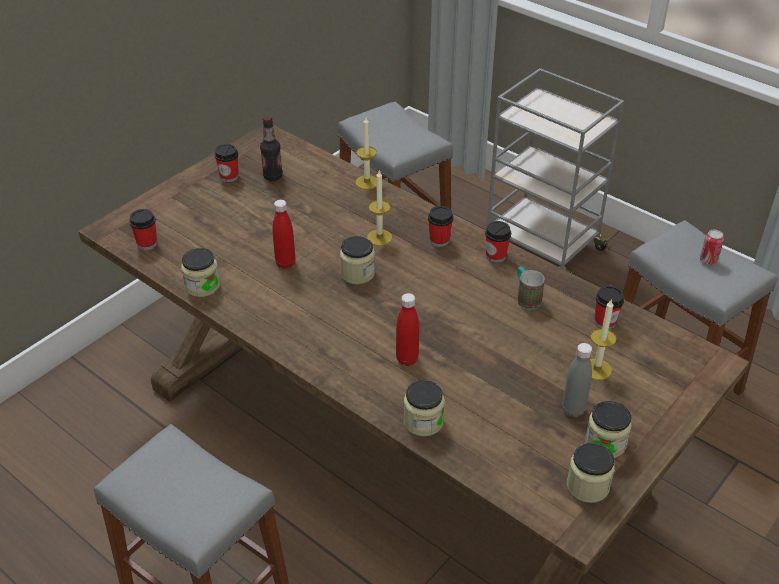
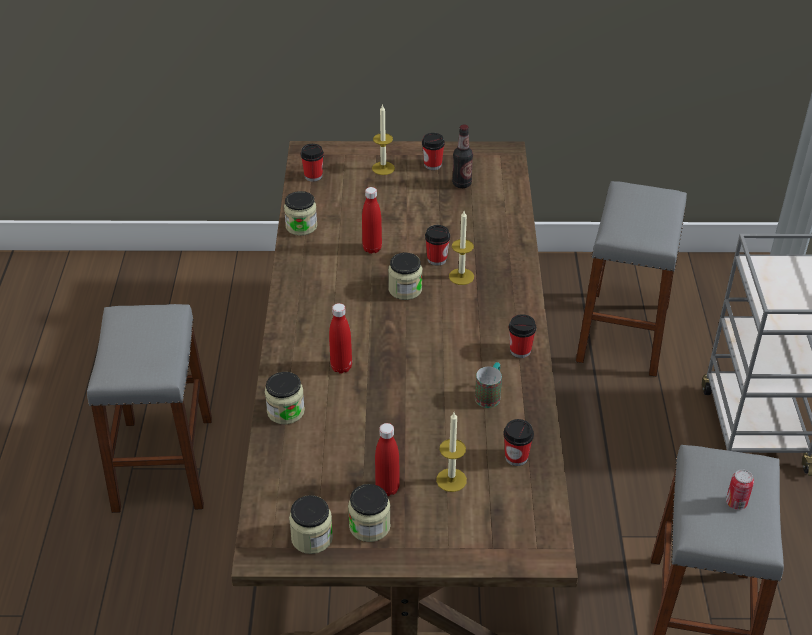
camera: 50 degrees right, 0 degrees up
(367, 182) = (520, 232): candle -> candle (383, 168)
(439, 240) = (499, 309): cup -> cup (437, 259)
(573, 410) = (387, 488): grey bottle -> red bottle

